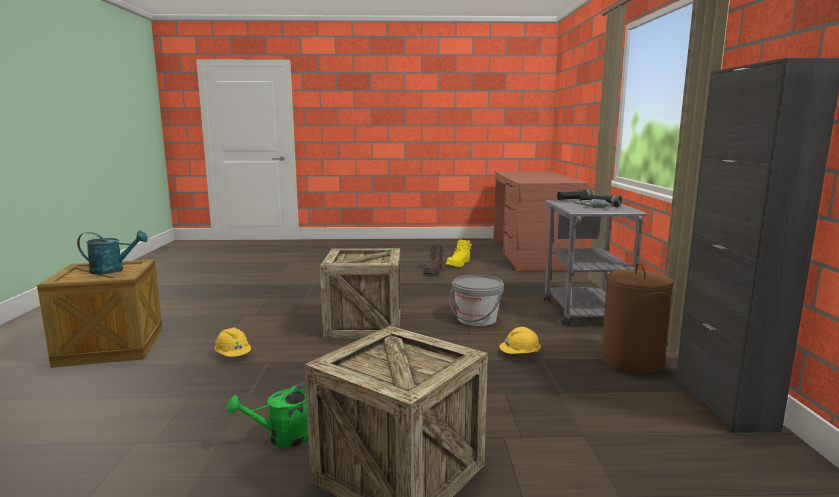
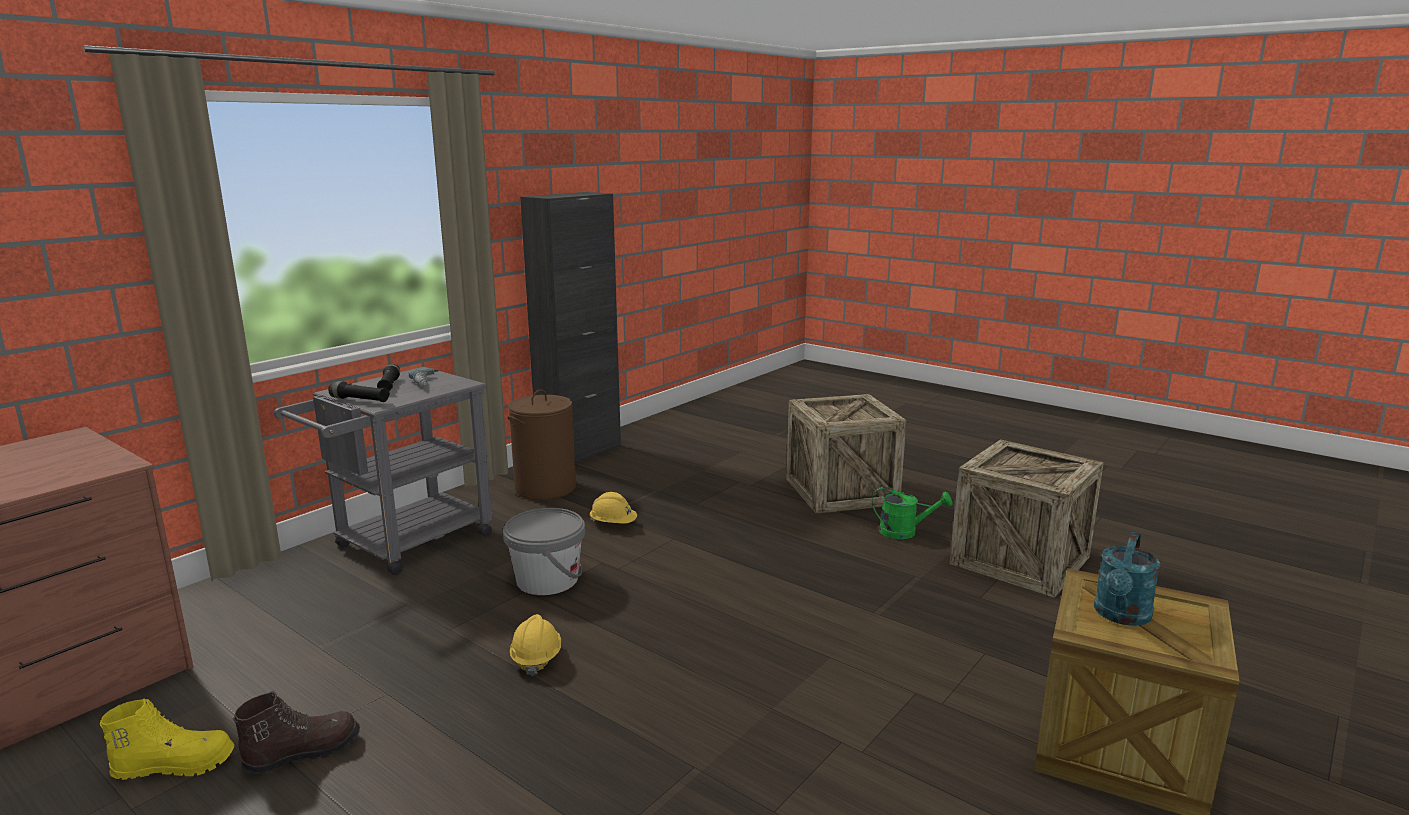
camera: 140 degrees left, 5 degrees up
(113, 270) = (1121, 616): turquoise watering can -> turquoise watering can turned 90 degrees counterclockwise
(233, 355) = (917, 642): yellow hard hat -> yellow hard hat (536, 658)
(364, 325) = (695, 631): crate -> crate (1020, 560)

